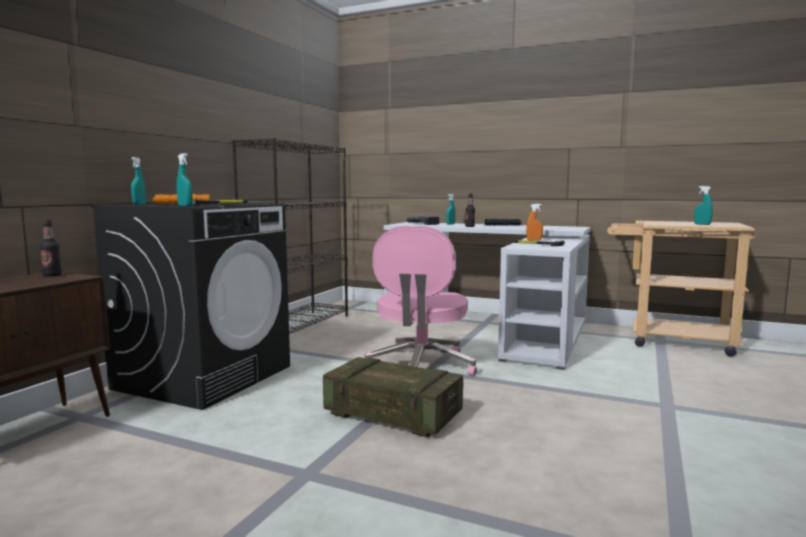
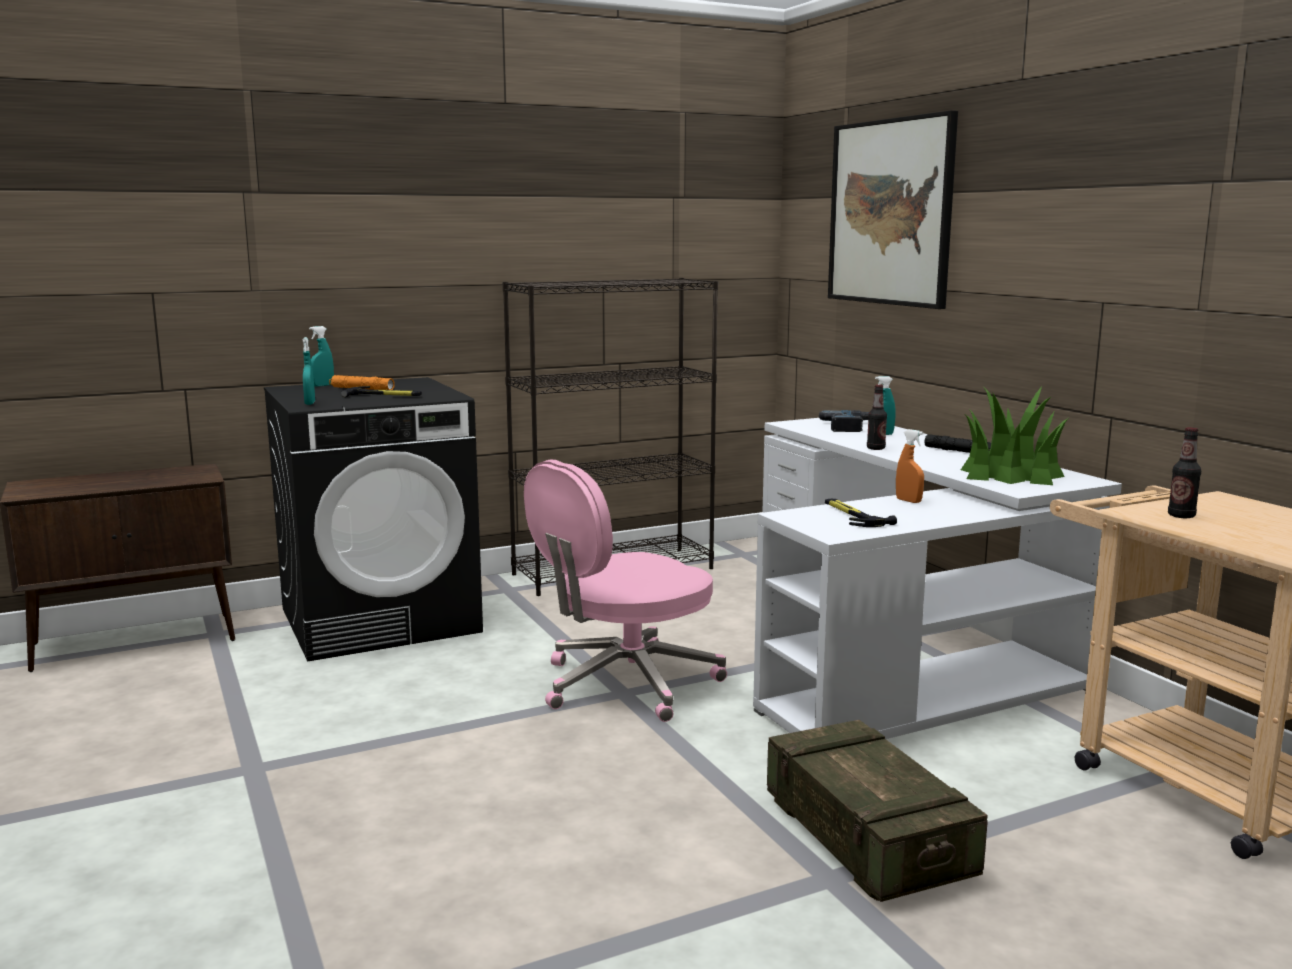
camera: 40 degrees right, 5 degrees up
(52, 275) = (195, 471): bottle -> bottle (1181, 516)
(393, 415) = (453, 737): crate -> crate (866, 839)
(429, 114) = (890, 212): none -> picture
(548, 227) = (1010, 473): none -> potted plant
(702, 224) = (1242, 532): turquoise spray bottle -> none

